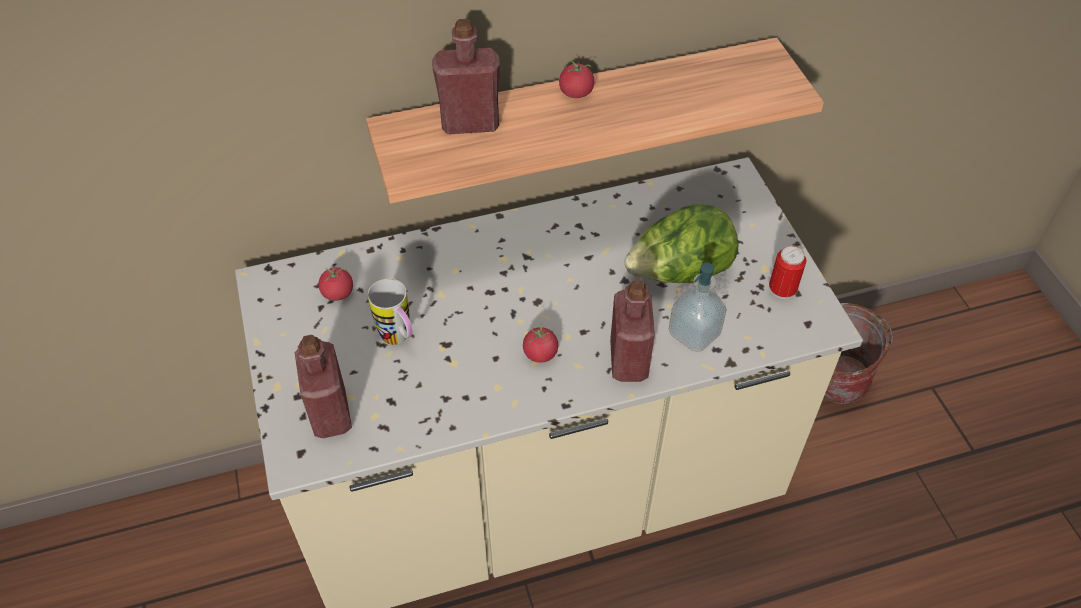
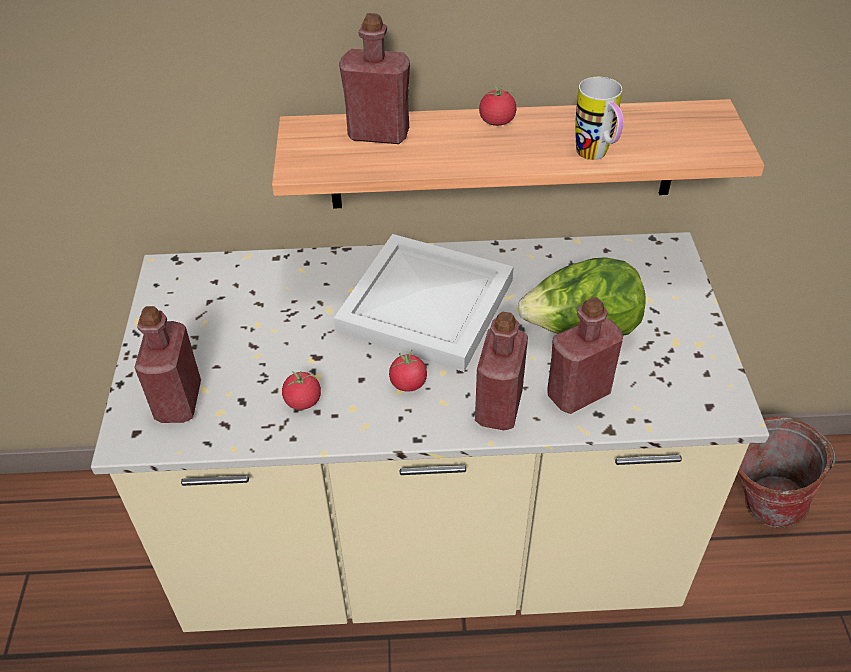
camera: 15 degrees right, 5 degrees down
(338, 293) = (230, 291): tomato -> tomato (303, 401)
(399, 340) = (272, 345): mug -> mug (596, 157)
(533, 275) = (427, 307): none -> white tray
(694, 334) = (578, 393): soap dispenser -> red bottle
(782, 290) = (689, 367): can -> none

